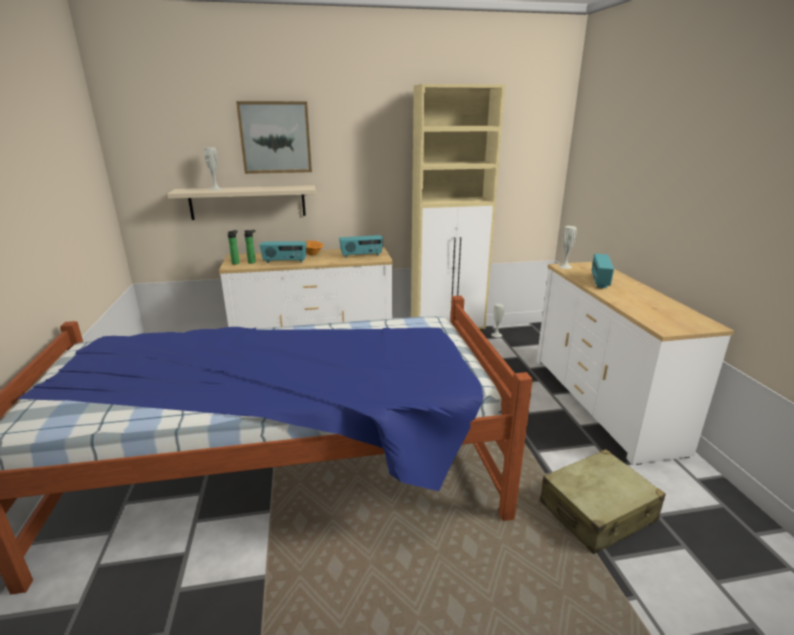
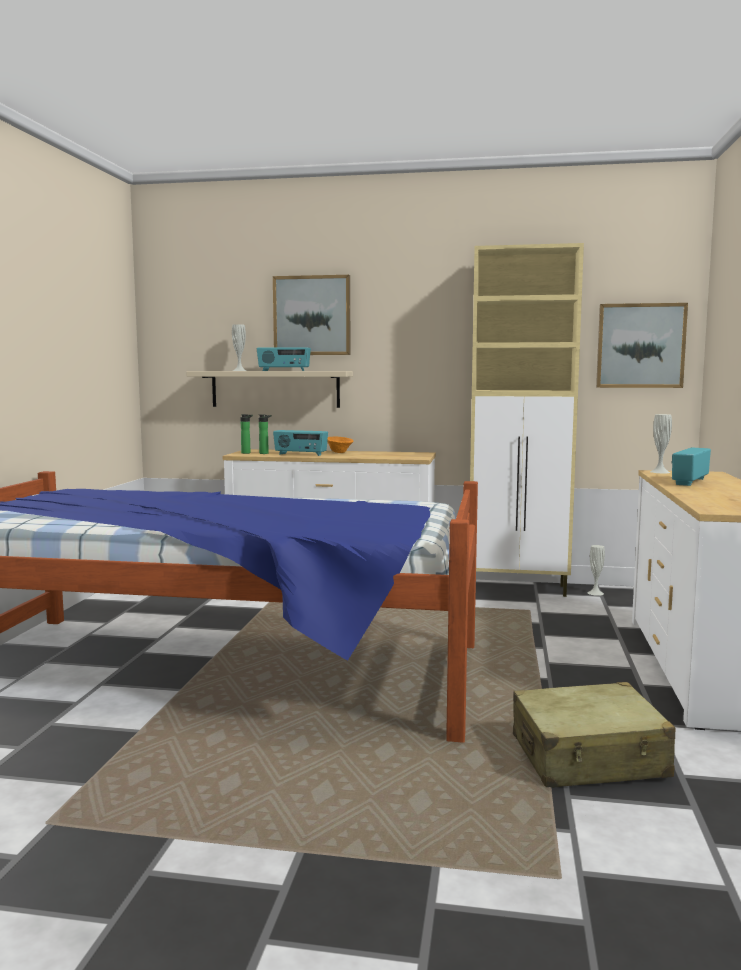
camera: 20 degrees right, 15 degrees down
(361, 255) = (396, 455): radio -> radio (283, 371)
(528, 161) = (640, 346): none -> picture

